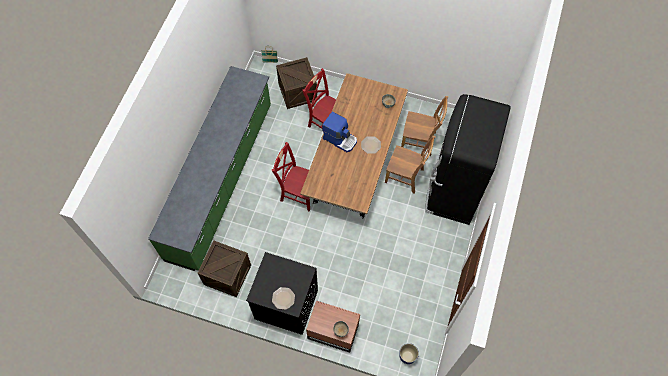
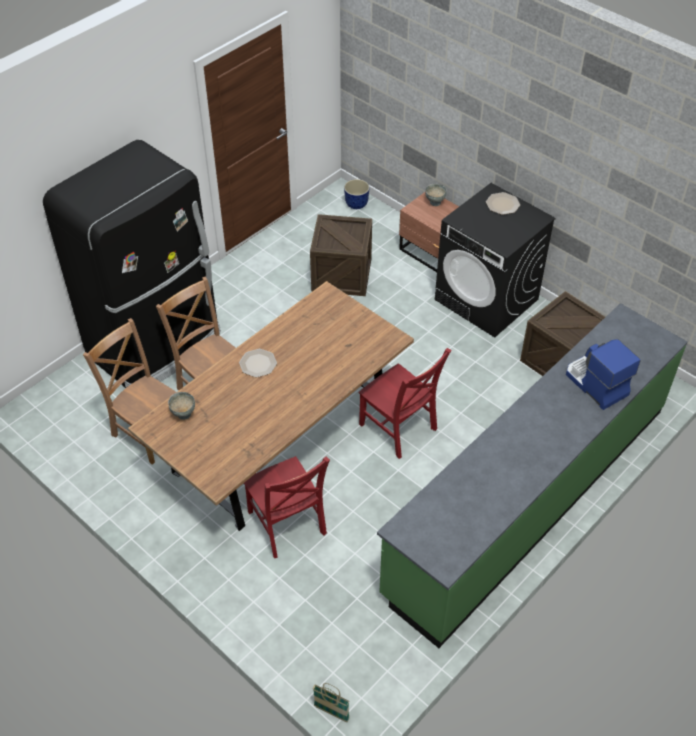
camera: 155 degrees left, 15 degrees down
(297, 92) = (309, 611): crate -> crate (341, 275)
(340, 139) = (302, 391): coffee machine -> coffee machine (595, 384)

